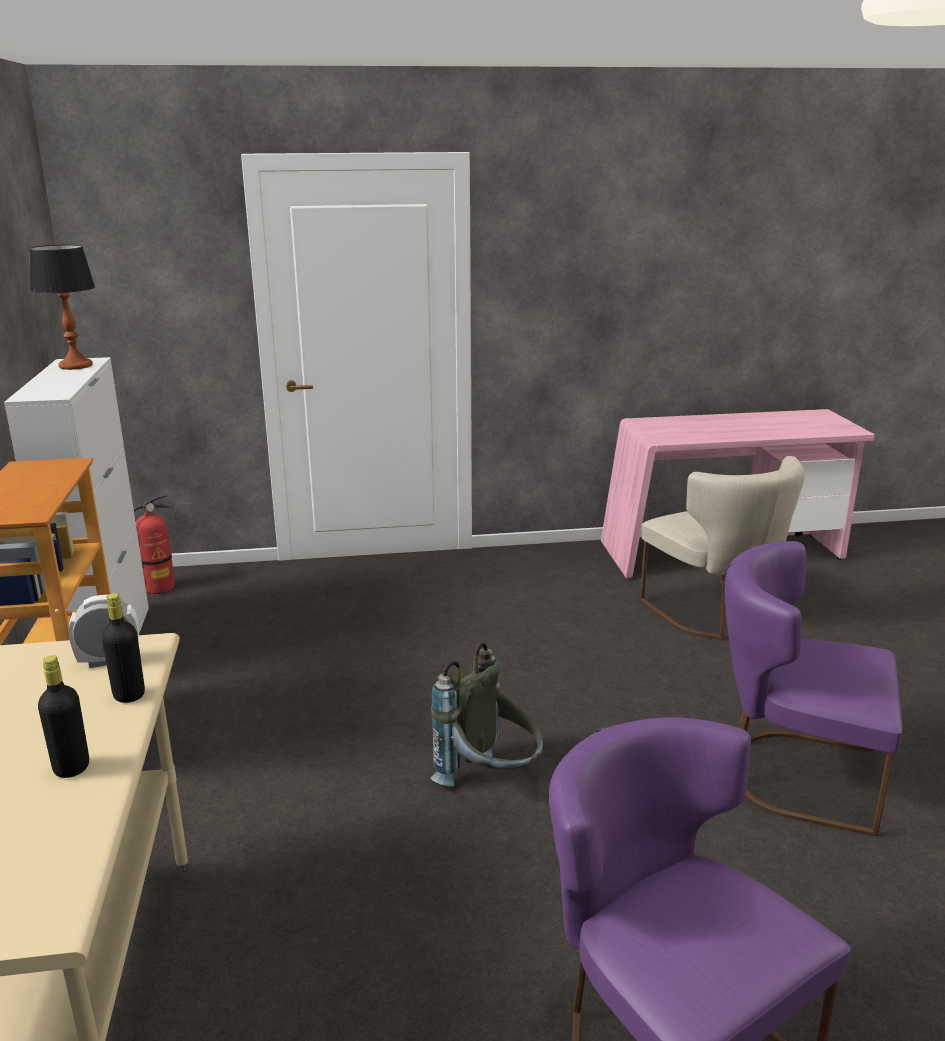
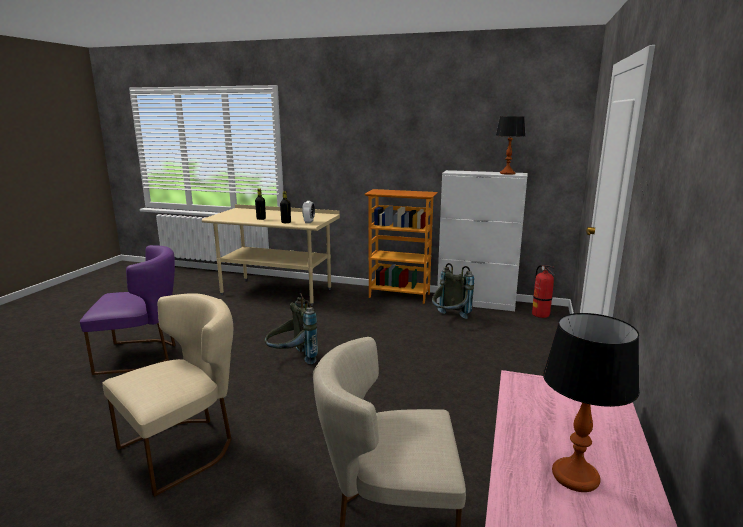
camera: 115 degrees right, 5 degrees down
(212, 659) = (449, 319): none -> grey backpack
(747, 425) = (575, 476): none -> table lamp
(793, 774) = (184, 447): purple chair -> beige chair

